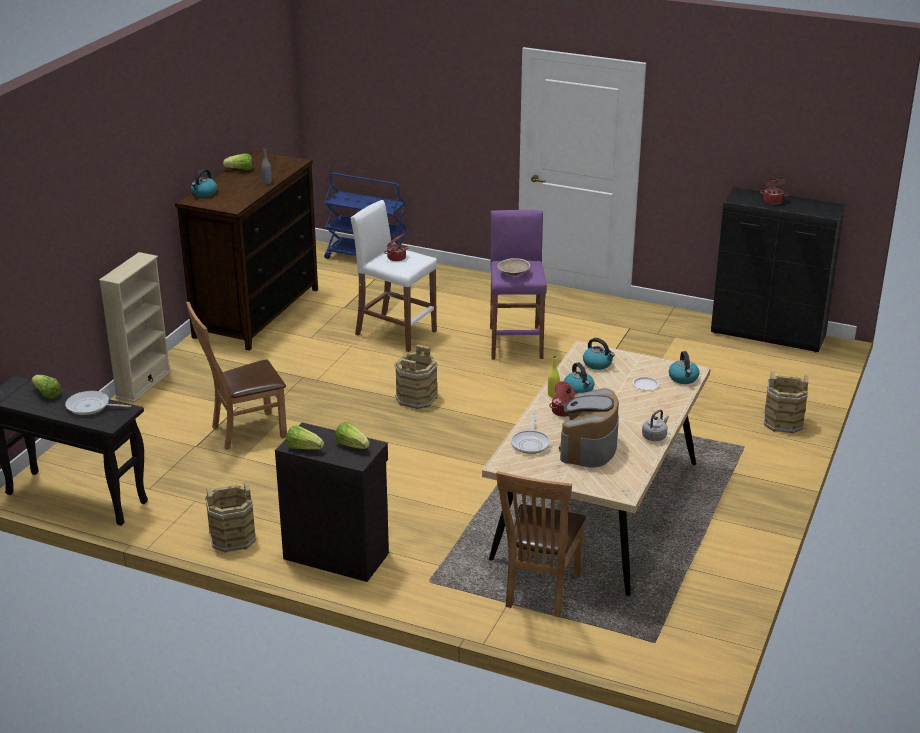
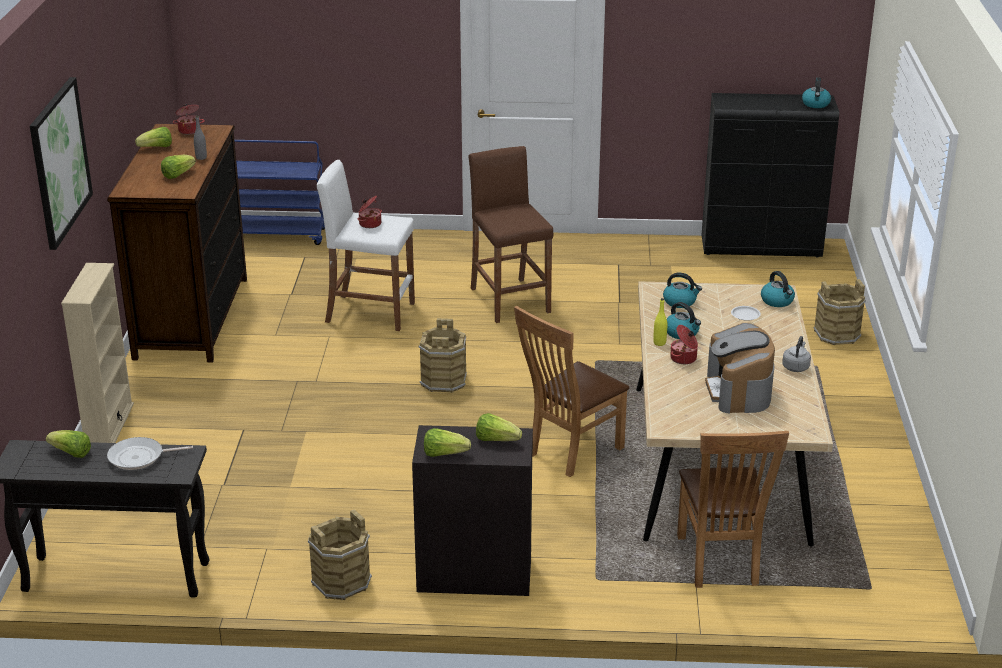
camera: 20 degrees left, 0 degrees up
(116, 169) = (59, 162): none -> picture
(204, 193) = (134, 180): kettle -> kettle (816, 104)
(239, 193) = (177, 175): none -> lettuce
(244, 432) = (270, 457): brown chair -> brown chair (570, 452)
(513, 274) = (512, 221): beige bowl -> none
(516, 342) = (509, 300): purple stool -> brown stool
(531, 443) = (676, 399): frying pan -> none
(773, 201) = (762, 101): cooking pot -> cooking pot (189, 130)

